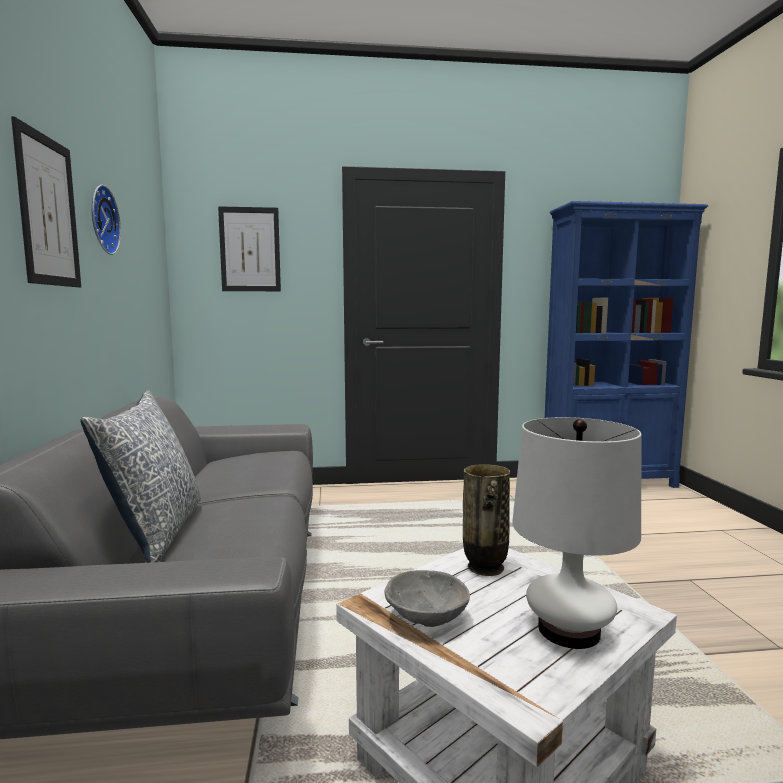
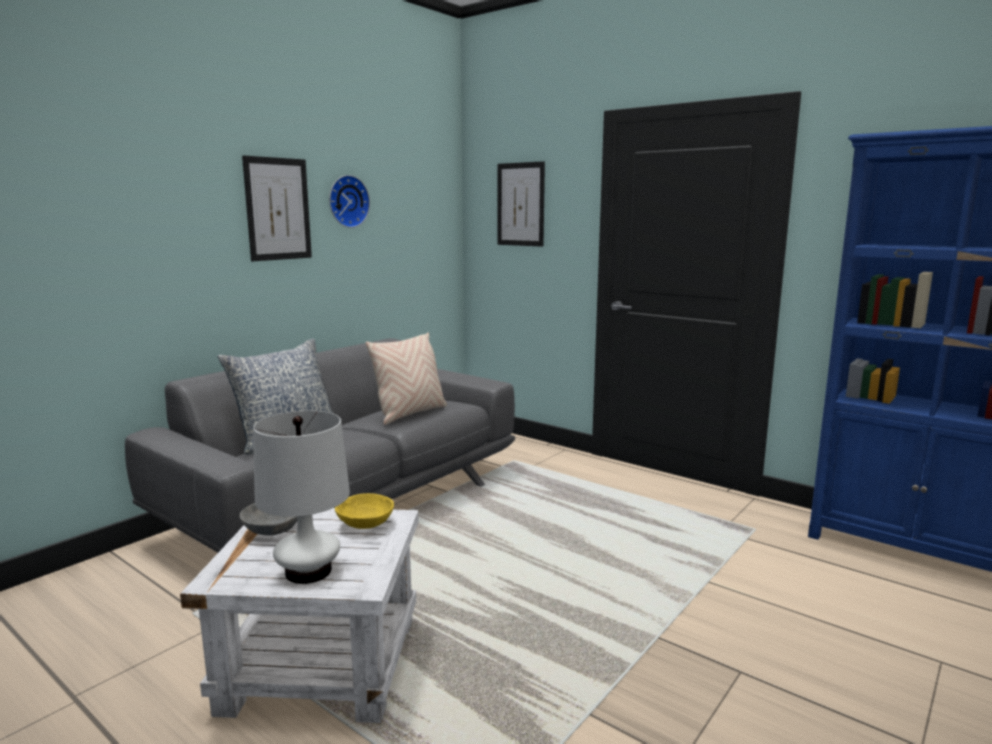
camera: 45 degrees right, 5 degrees up
(258, 469) = (410, 413): none -> beige pillow
(485, 568) = (364, 524): vase -> yellow bowl

